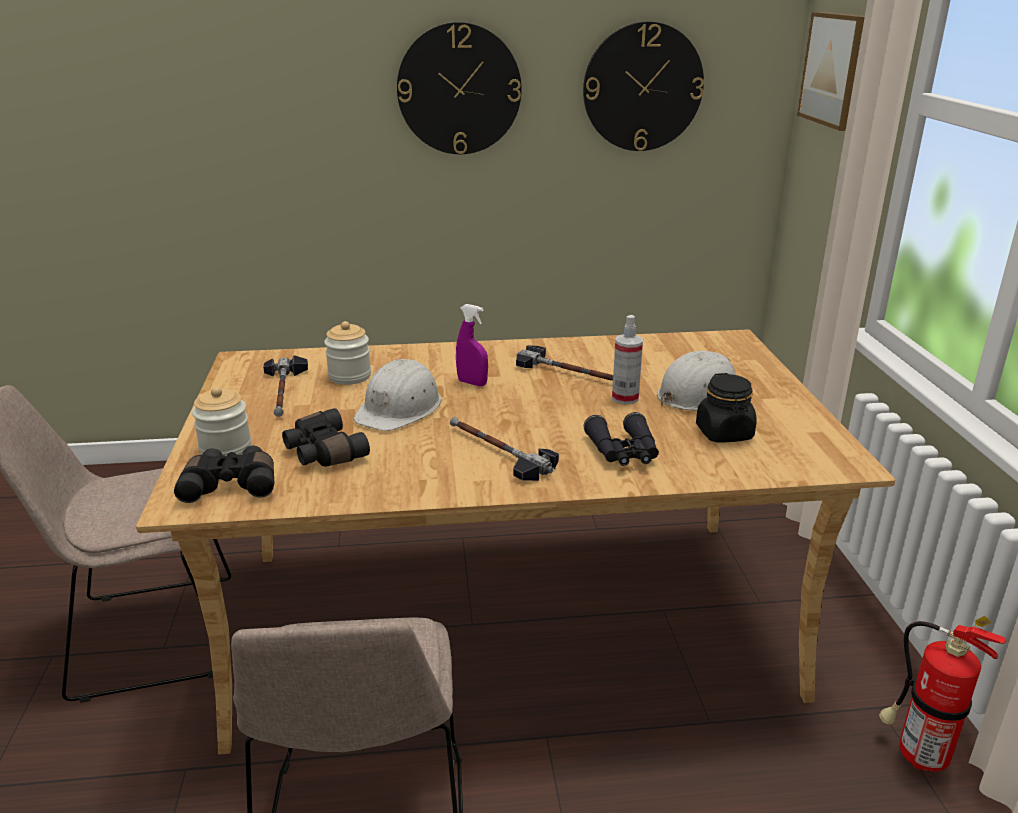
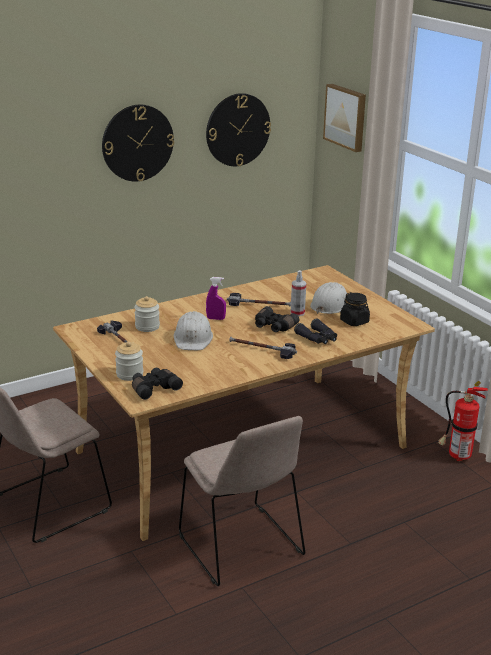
camera: 25 degrees left, 0 degrees up
(323, 452) = (180, 366): black binoculars -> black binoculars (273, 326)

